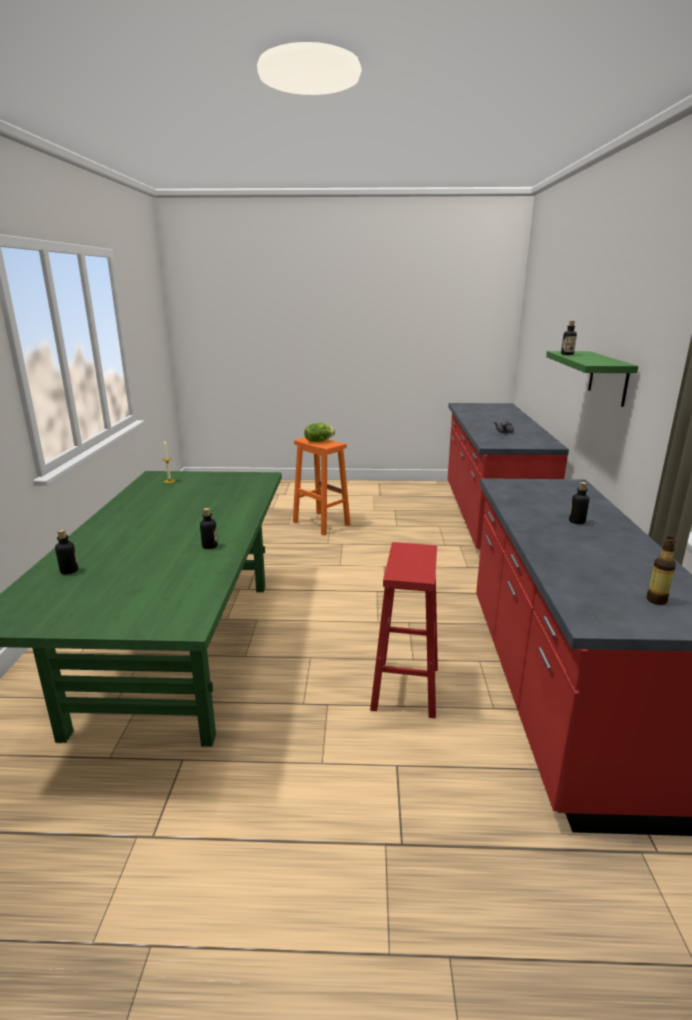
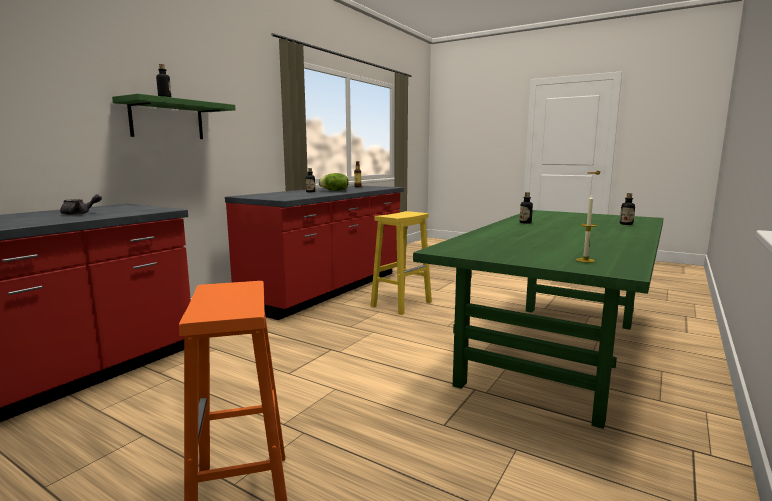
camera: 150 degrees left, 10 degrees down
(318, 441) = (224, 301): lettuce -> lettuce (334, 191)
(406, 689) = (401, 304): red stool -> yellow stool

